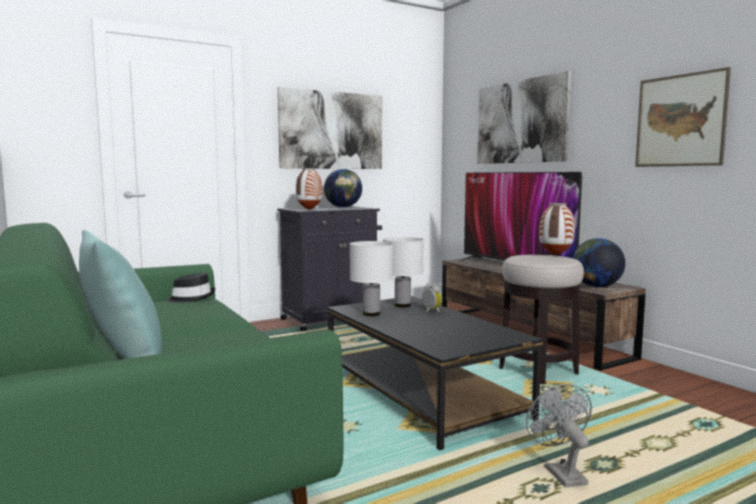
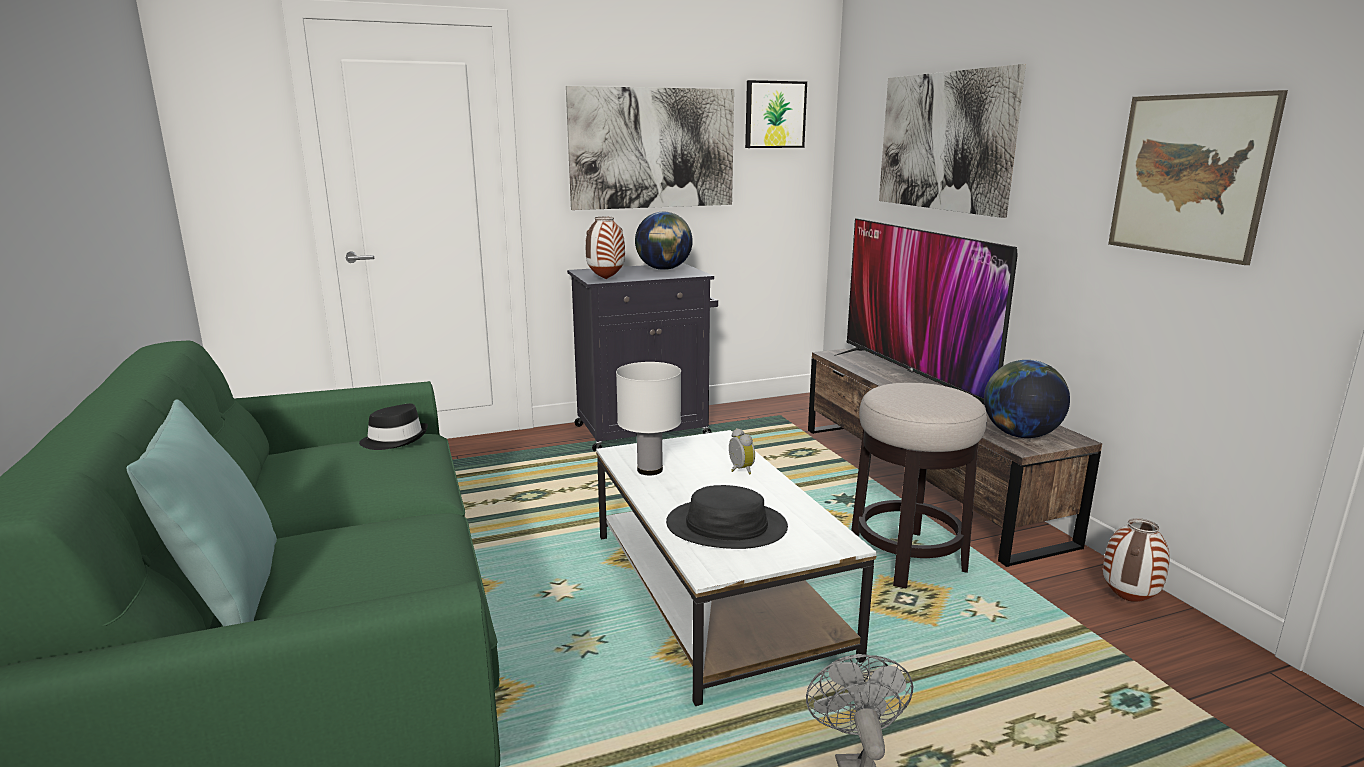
camera: 10 degrees right, 10 degrees up
(403, 305) = (705, 452): white table lamp -> none
(406, 113) = (774, 114): none -> picture
(421, 394) = (713, 591): black coffee table -> white coffee table
(440, 334) = (726, 527): none -> black hat
(555, 255) = (947, 391): vase -> vase (1127, 600)

